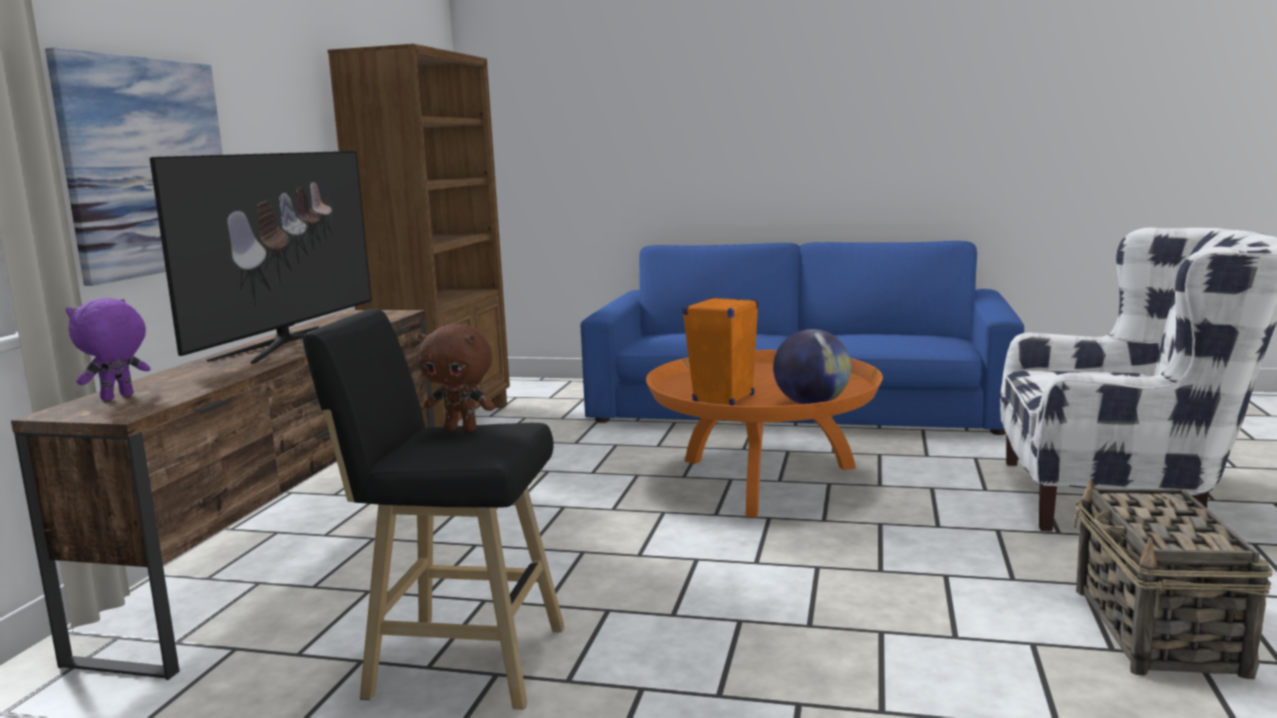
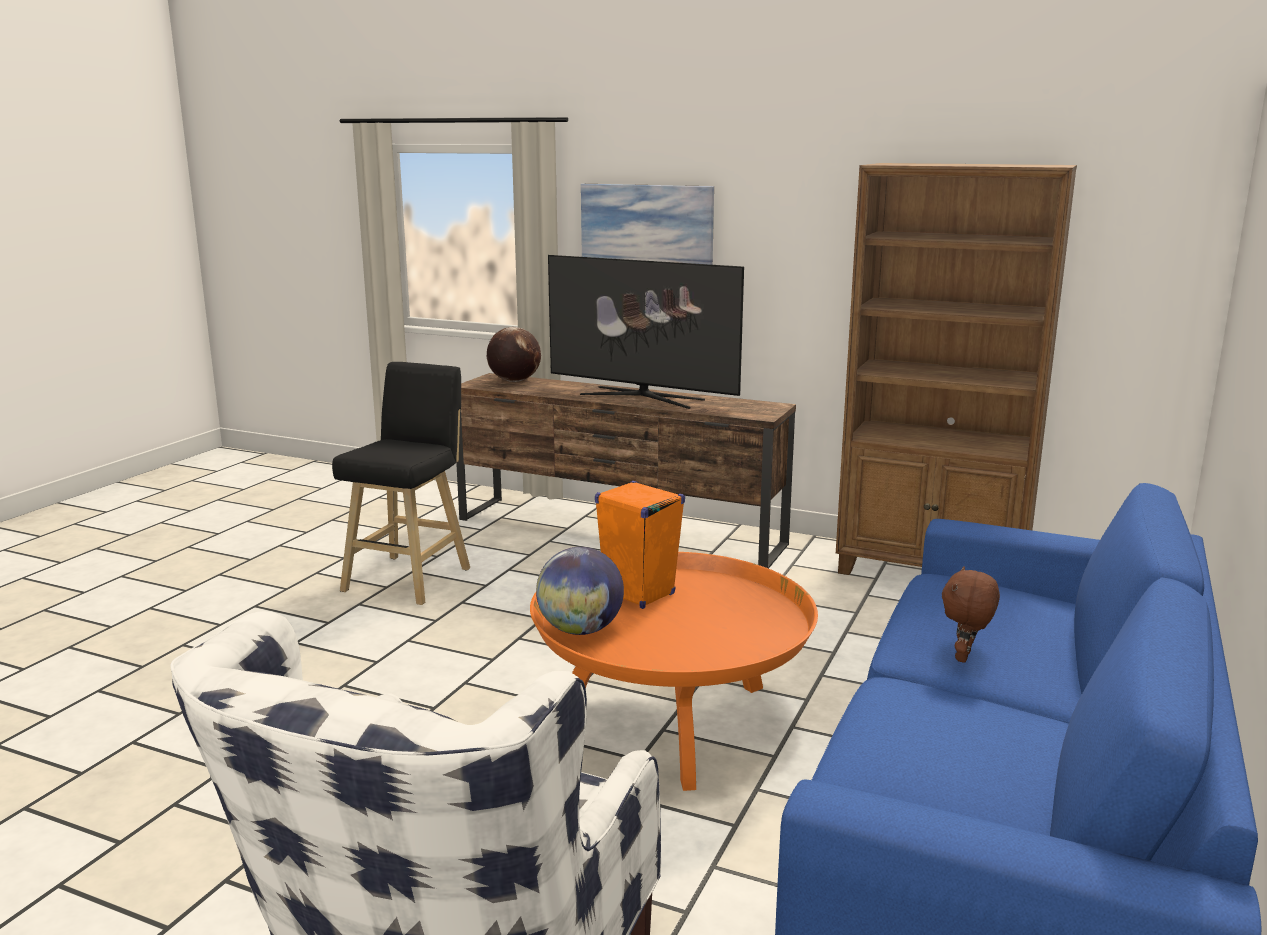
camera: 100 degrees right, 5 degrees up
(118, 397) = (514, 381): purple plush toy -> globe
(462, 429) = (409, 447): brown plush toy -> brown plush toy (965, 657)
(1158, 632) = (166, 841): basket -> none

